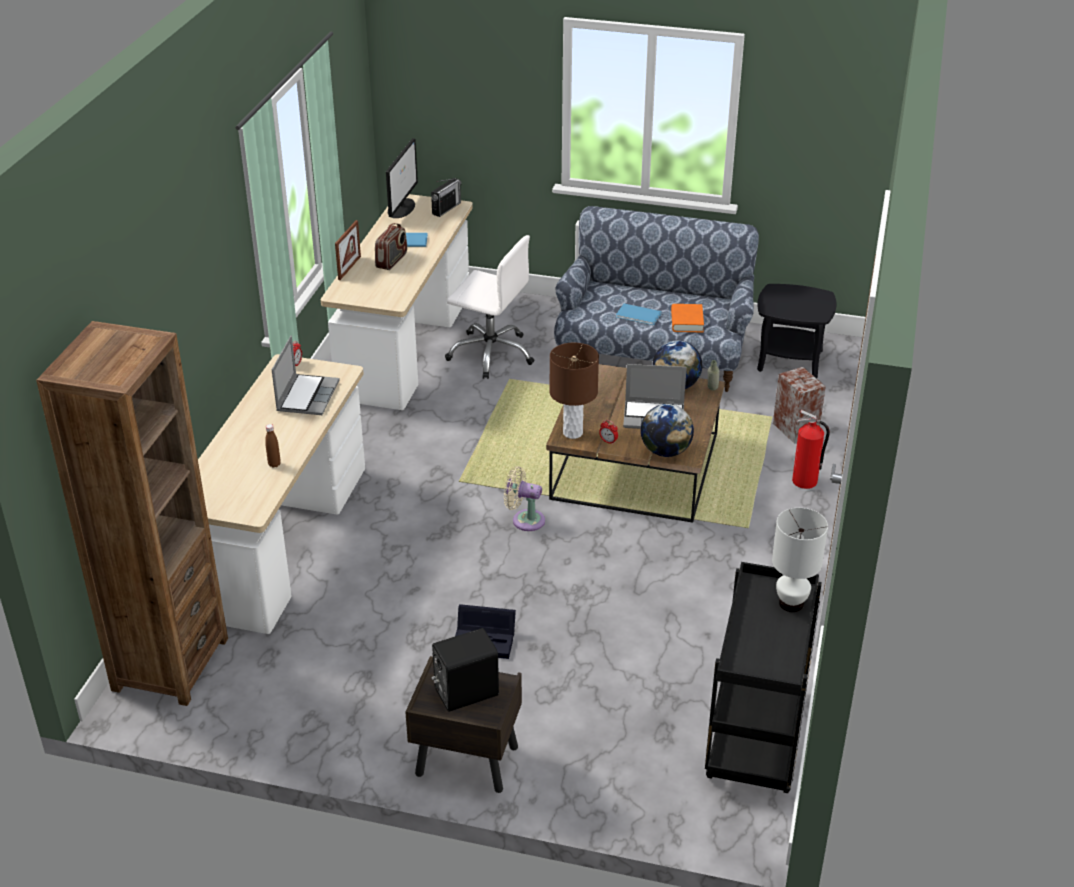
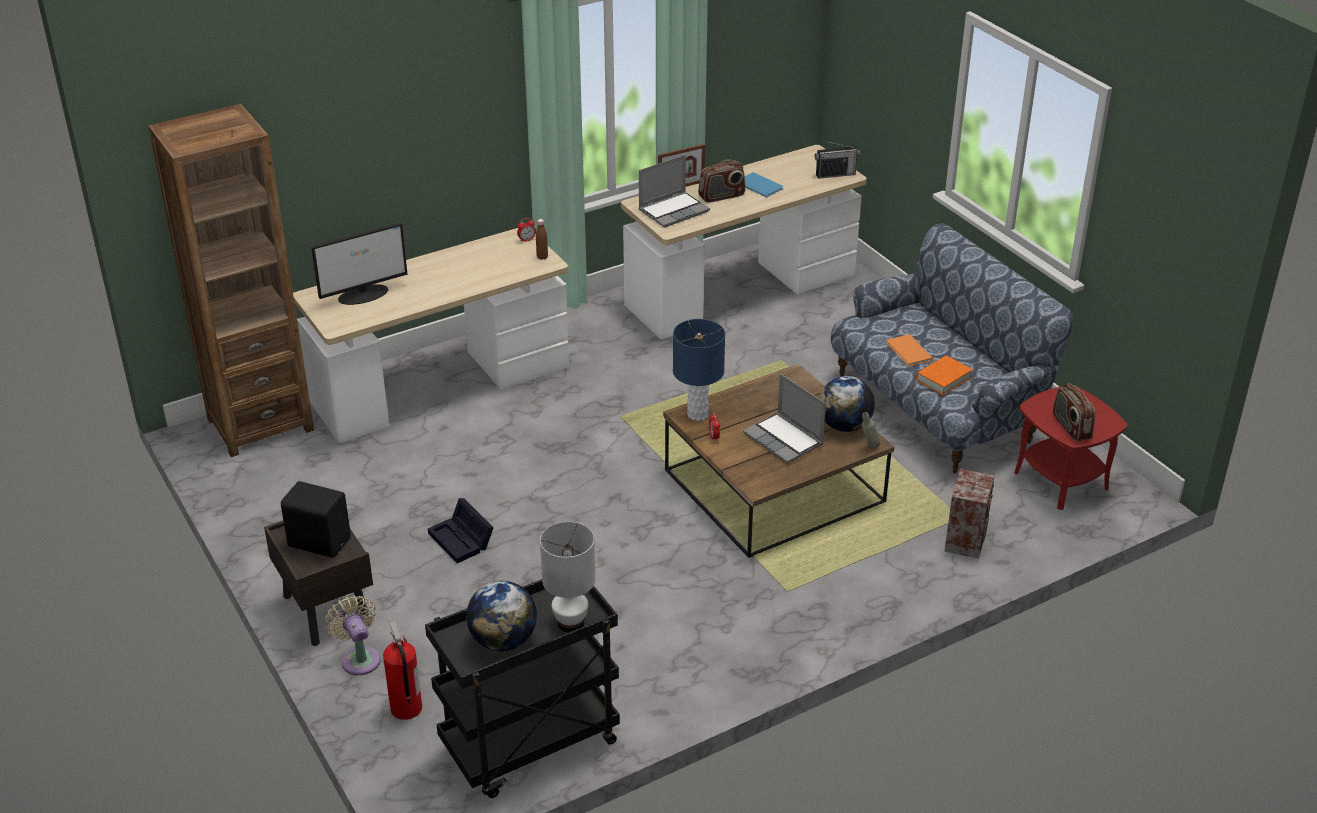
camera: 45 degrees right, 0 degrees up
(274, 464) = (400, 302): brown bottle -> brown bottle (542, 257)
(307, 396) = (497, 266): laptop -> laptop (674, 210)
(402, 208) = (800, 157): monitor -> monitor (364, 294)
(491, 354) = (799, 332): white office chair -> none
(525, 520) = (623, 474): beige fan -> beige fan (359, 658)
(573, 433) = (698, 414): brown table lamp -> blue table lamp
(639, 316) = (908, 352): blue book -> orange book
(665, 451) = (746, 471): globe -> globe (503, 641)
(790, 361) = (1061, 481): black side table -> red side table
(805, 482) = (899, 587): fire extinguisher -> fire extinguisher (406, 709)
(808, 310) = (1071, 427): none -> radio

